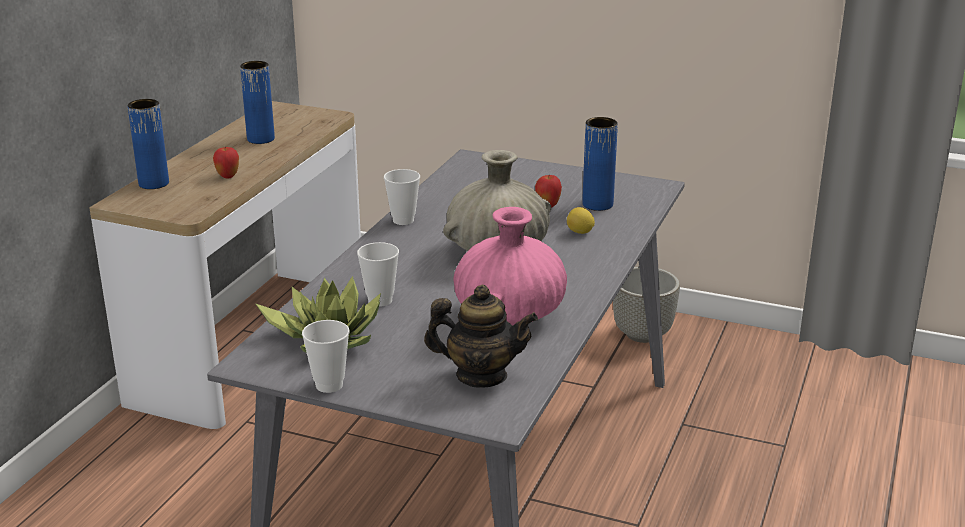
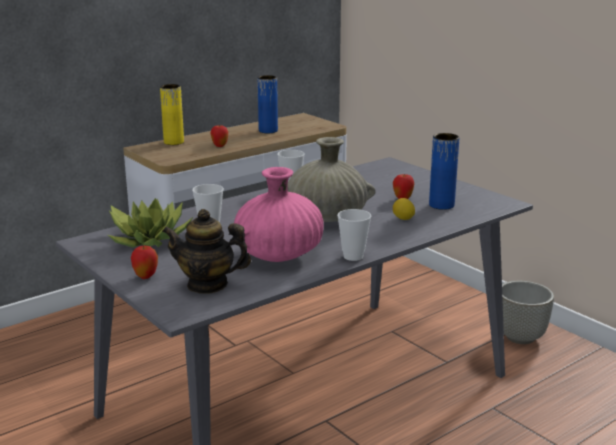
camera: 30 degrees right, 5 degrees down
(154, 183) = (174, 142): blue vase -> yellow vase
(329, 385) = (109, 265): cup -> cup (353, 256)
(396, 387) = (146, 277): none -> apple
(481, 376) = (207, 284): teapot -> teapot turned 150 degrees clockwise

